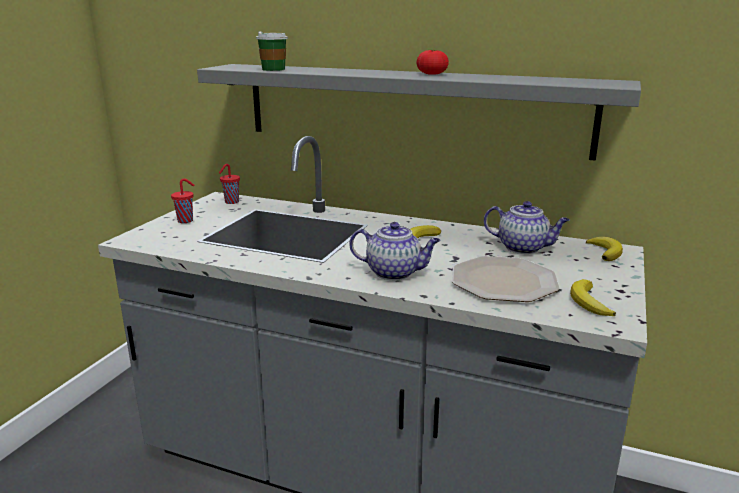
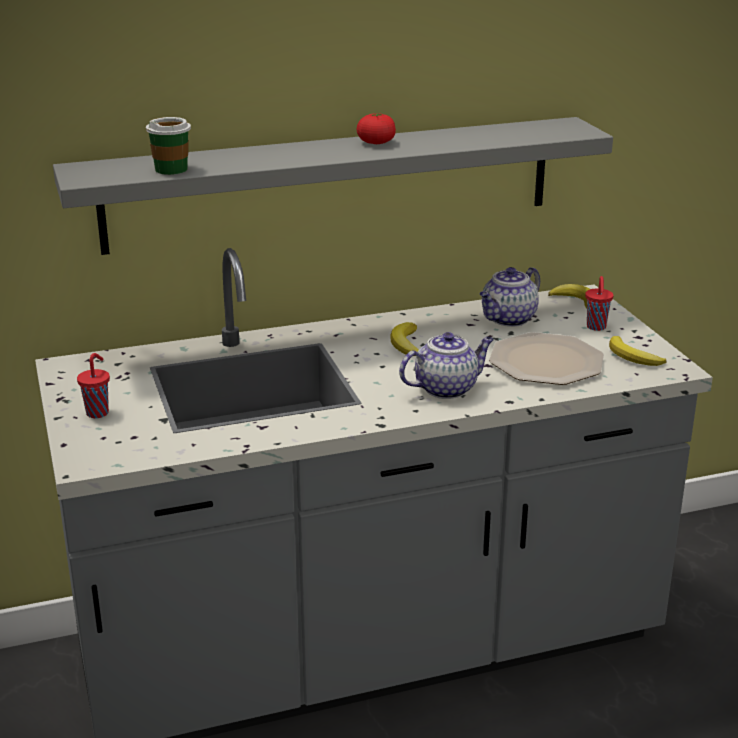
camera: 40 degrees left, 5 degrees up
(231, 202) = (97, 368): red cup -> red cup (596, 327)
(523, 248) = (508, 319): teapot -> teapot turned 150 degrees clockwise

